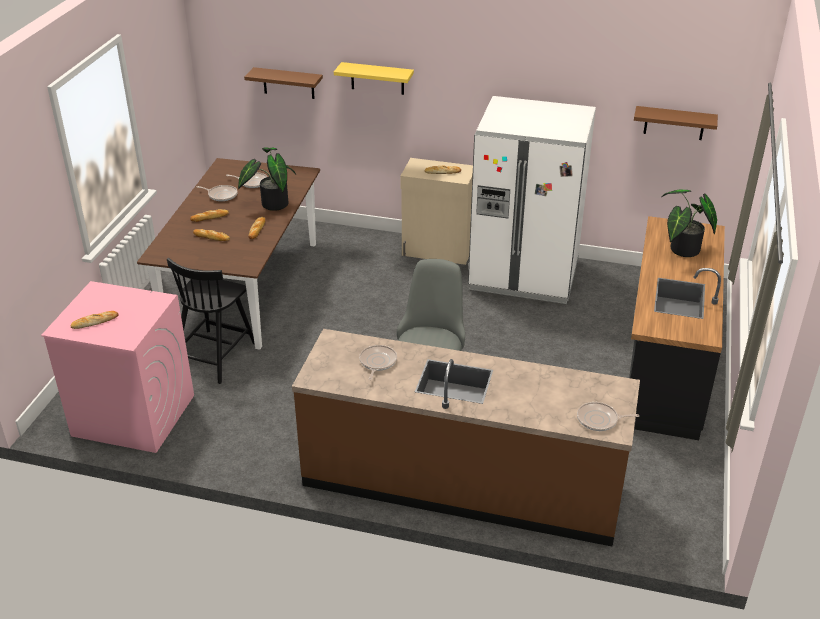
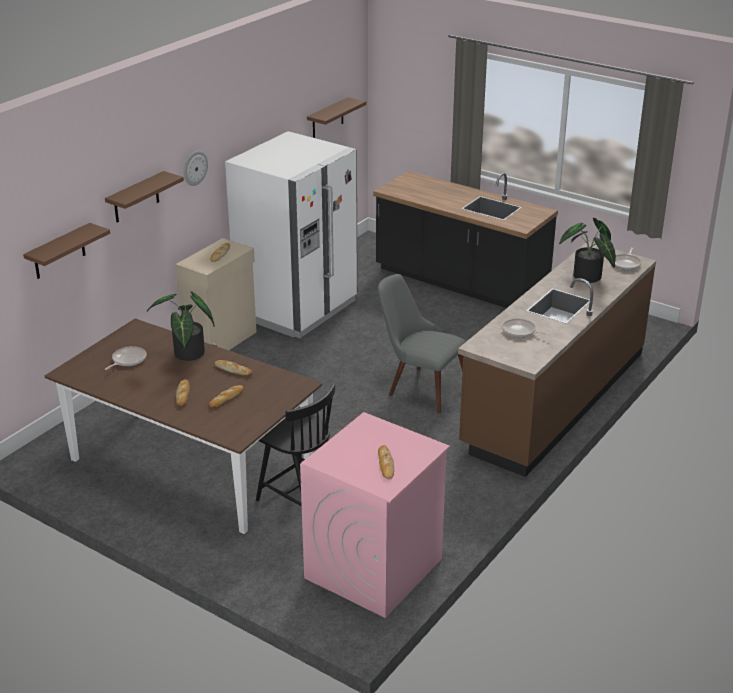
camera: 70 degrees left, 5 degrees down
(221, 195) = (139, 382): frying pan -> none
(377, 78) = (136, 198): yellow shelf -> brown shelf
(454, 84) = (194, 168): none -> wall clock
(681, 250) = (431, 192): potted plant -> potted plant (587, 278)

